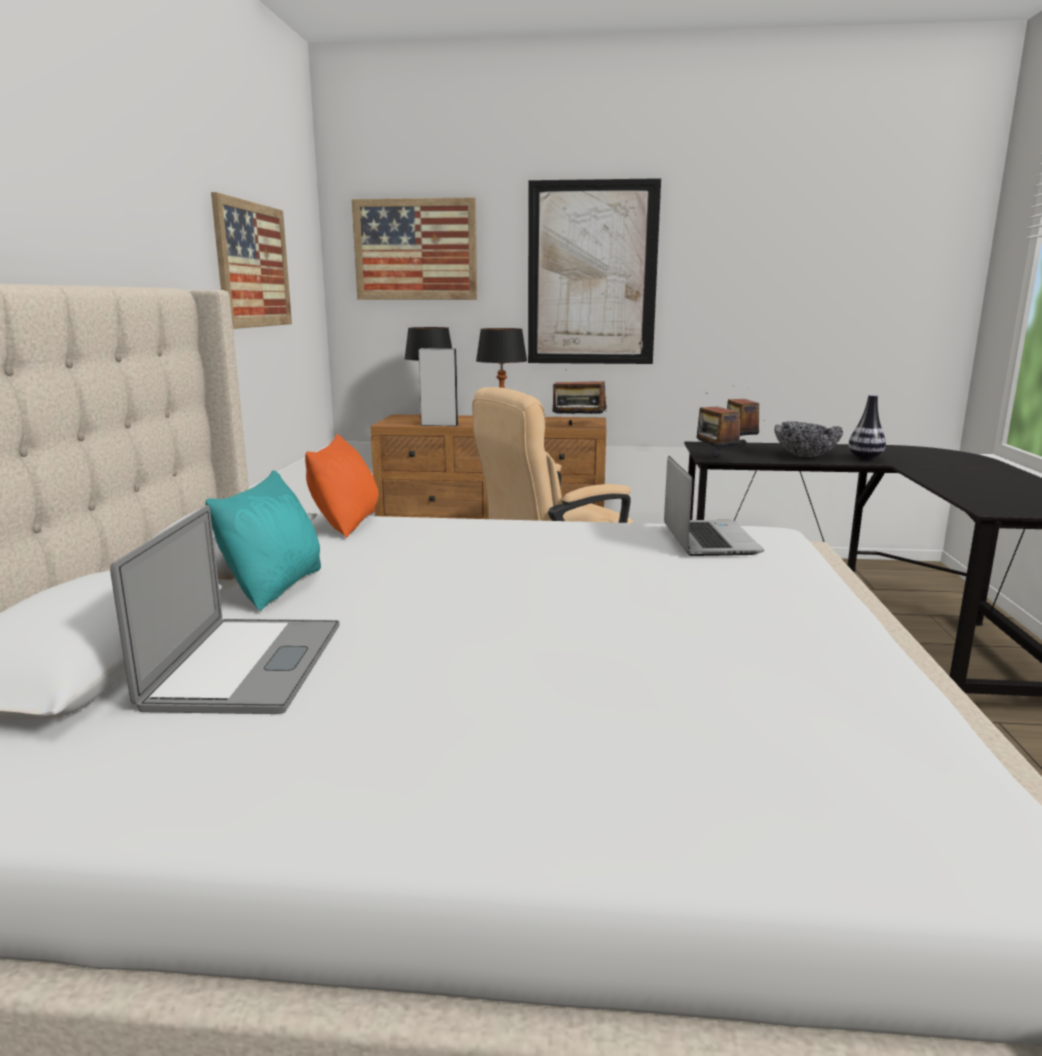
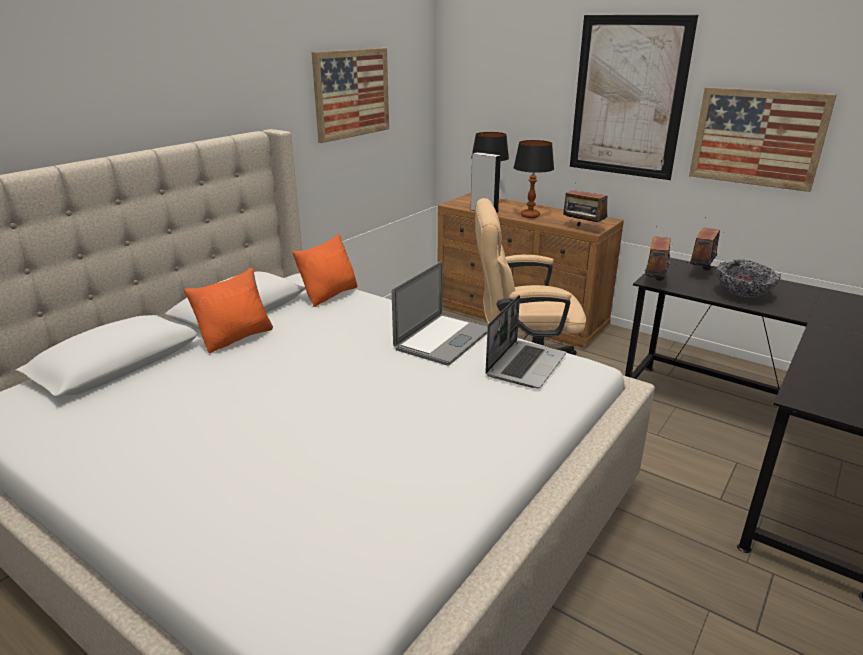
camera: 30 degrees right, 10 degrees up
(246, 664) = (165, 388): laptop -> laptop (443, 339)
(275, 587) = (236, 338): turquoise pillow -> orange pillow
(415, 250) = (497, 69): picture -> picture (757, 138)
(865, 458) = (796, 309): vase -> none

